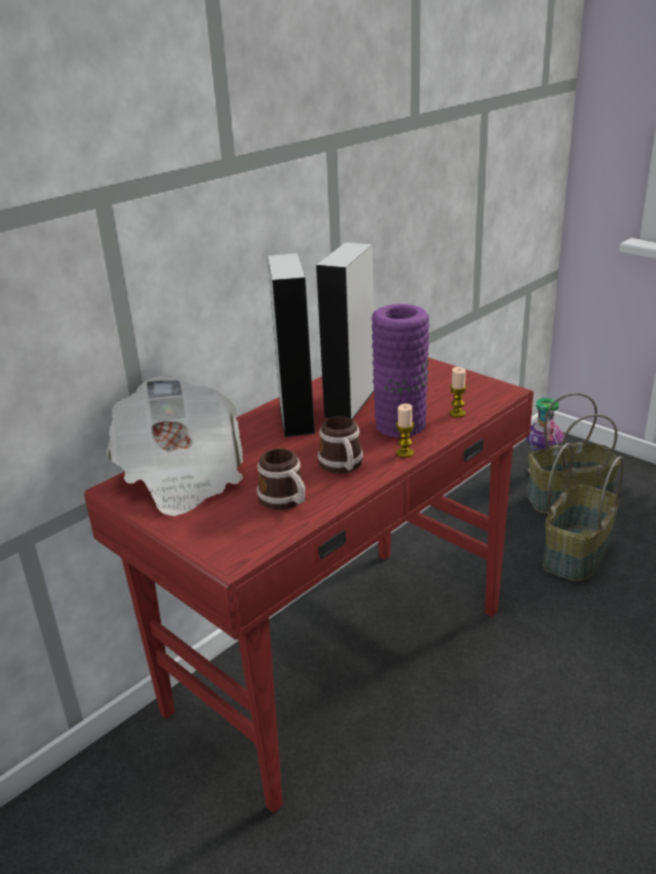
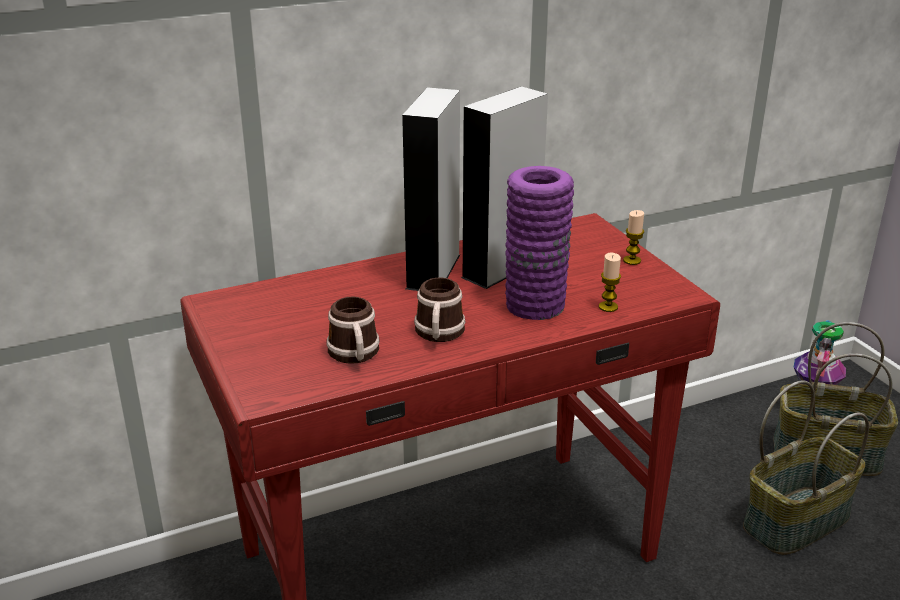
camera: 20 degrees right, 0 degrees up
(181, 476) = (276, 304): newspaper -> none
(405, 453) = (515, 336): candle -> candle (632, 260)

